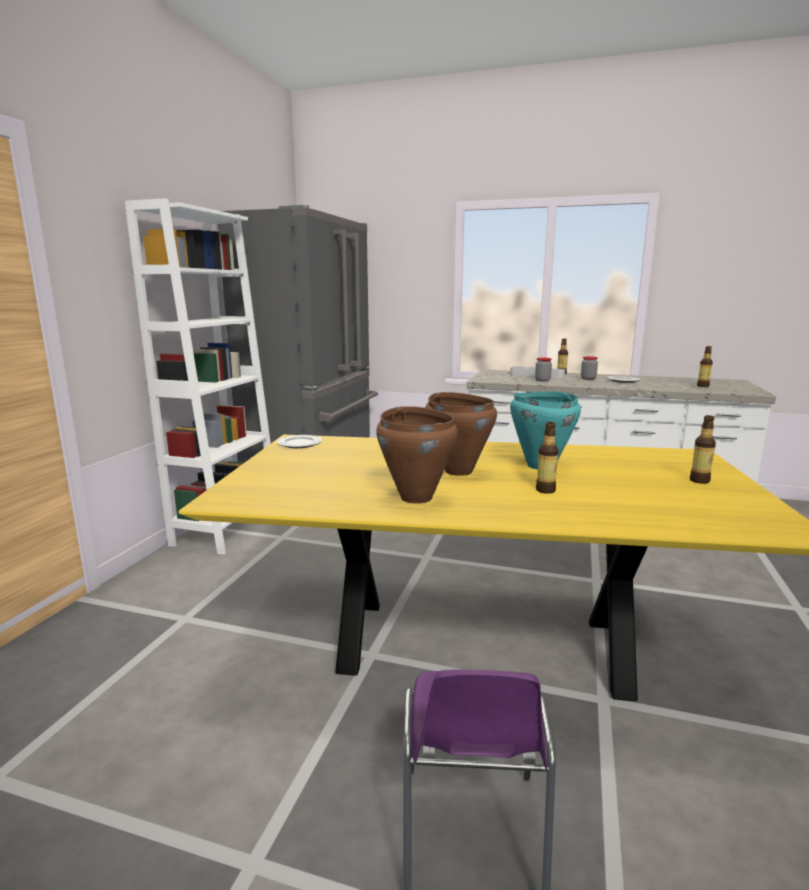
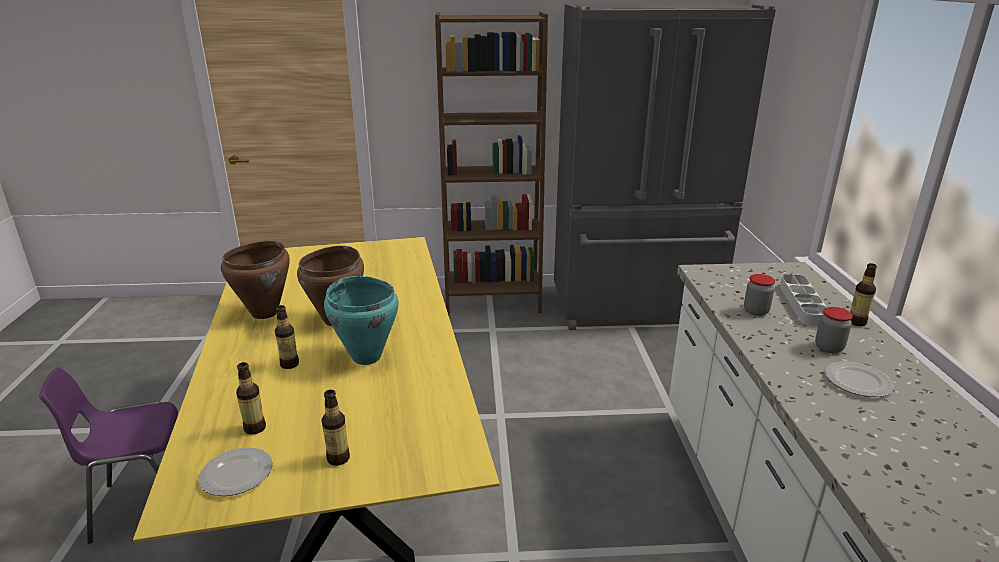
camera: 70 degrees right, 10 degrees up
(227, 528) = (492, 301): white bookcase -> brown bookcase
(299, 444) = (395, 248): plate -> plate (236, 474)
(702, 386) = (922, 479): bottle -> bottle (255, 428)

